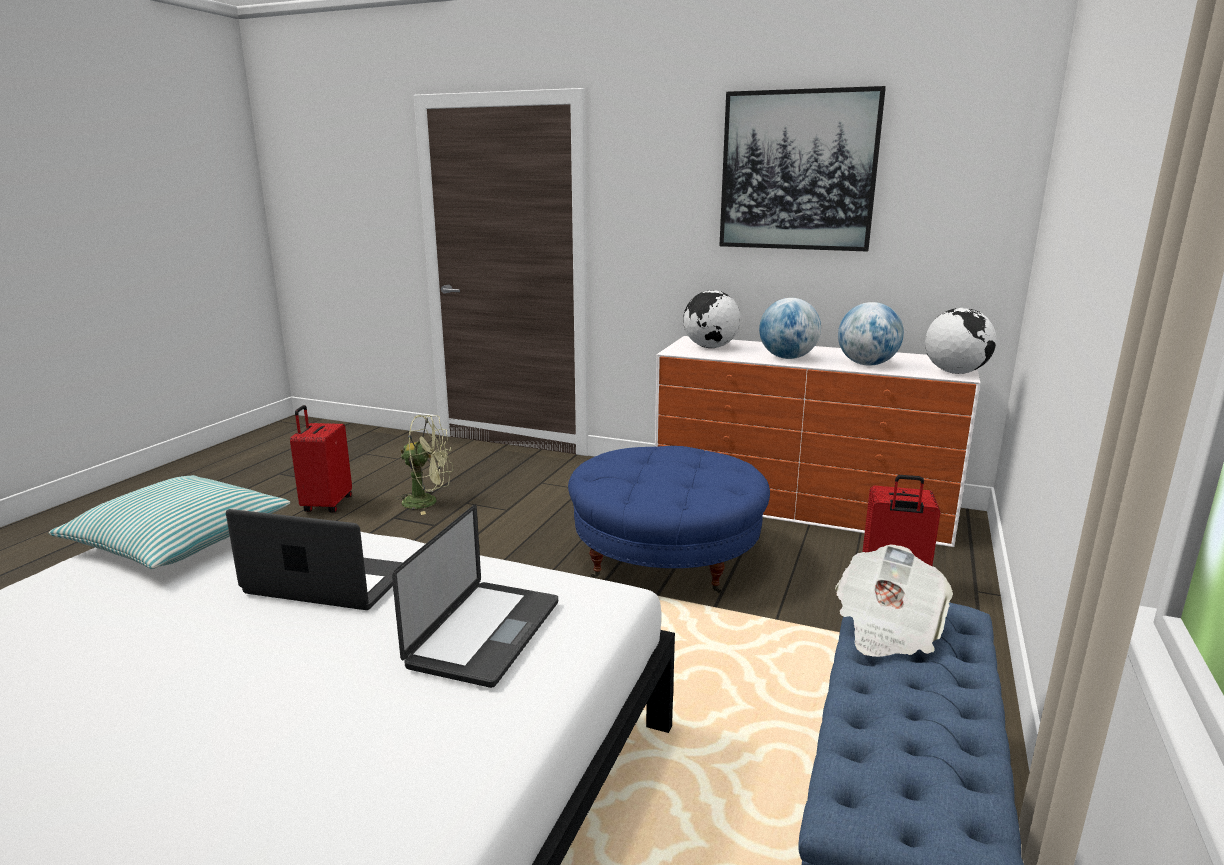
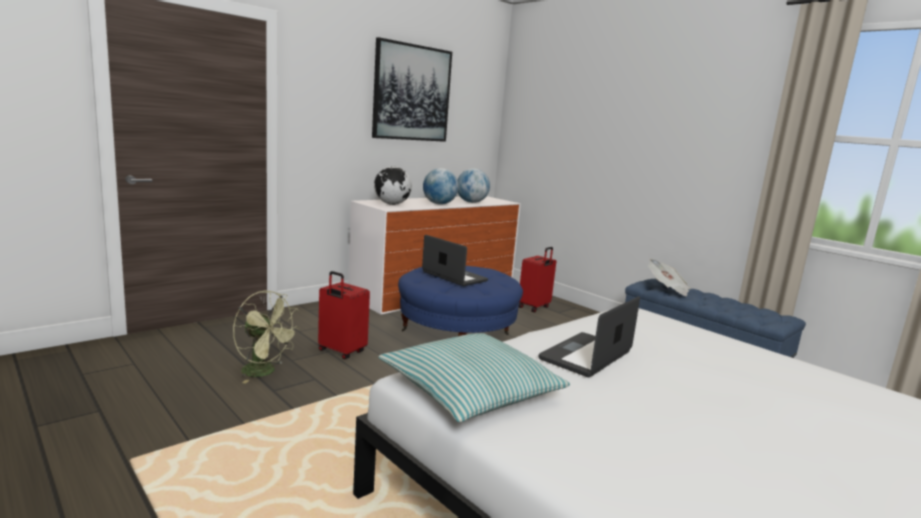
camera: 65 degrees left, 5 degrees down
(326, 505) = (188, 413): red suitcase -> red suitcase (341, 352)
(428, 502) = (264, 372): green fan -> green fan turned 90 degrees clockwise
(485, 634) = (664, 334): laptop -> laptop (454, 276)
(955, 372) = (503, 201): globe -> none

